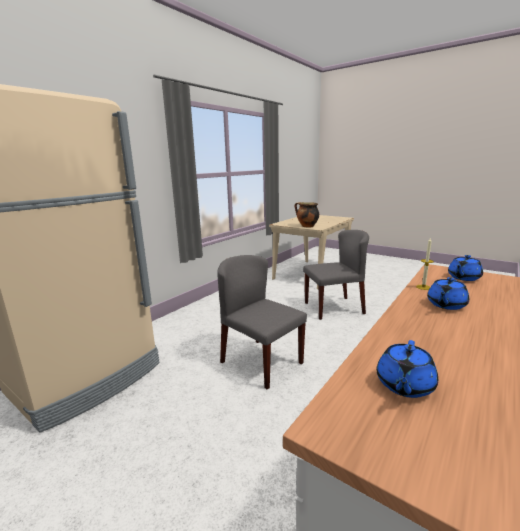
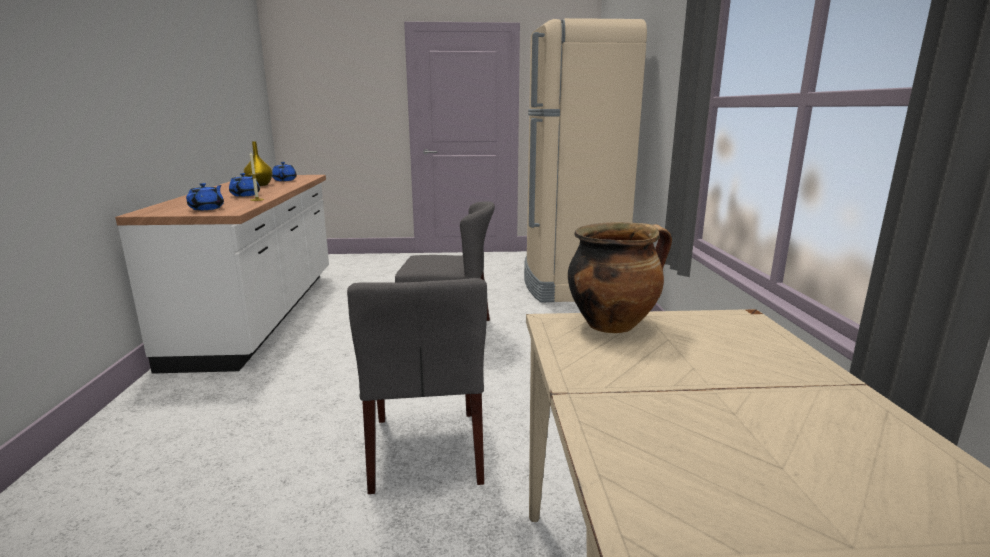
camera: 140 degrees right, 0 degrees up
(334, 308) = (427, 450): grey chair -> grey chair turned 45 degrees counterclockwise
(449, 355) = (260, 185): none -> yellow vase

